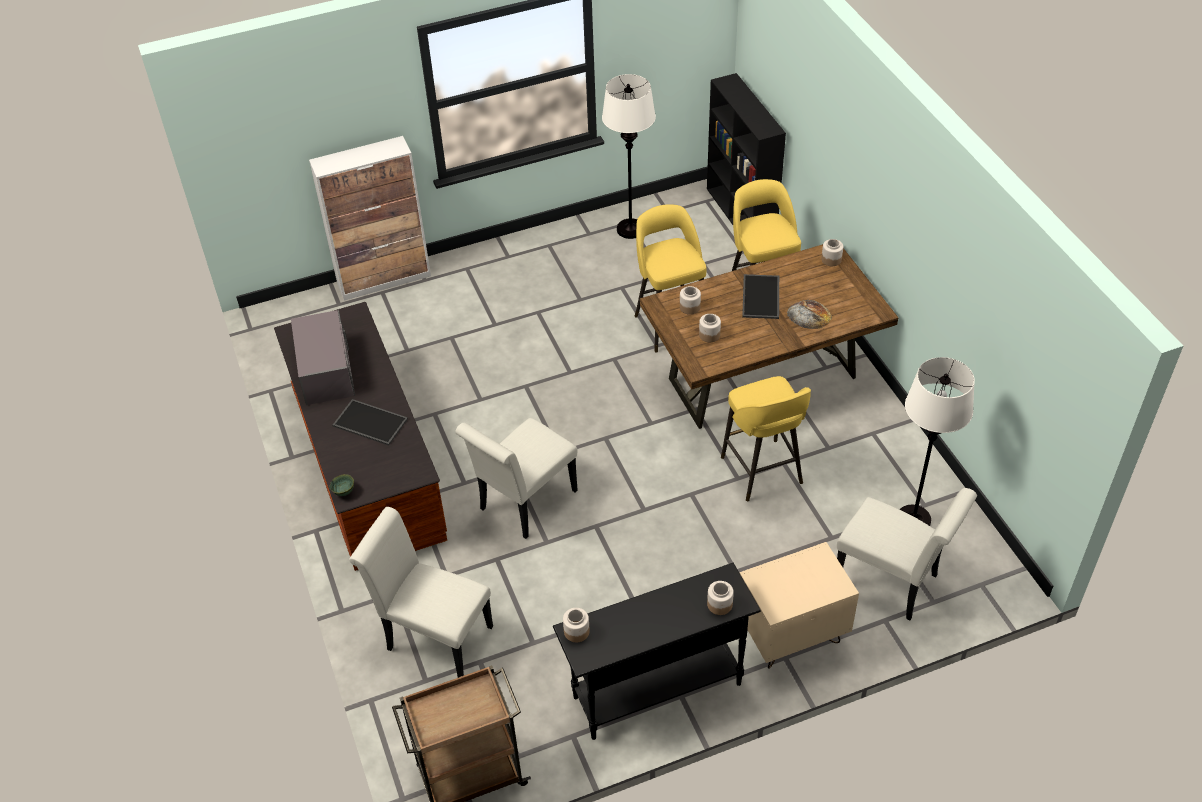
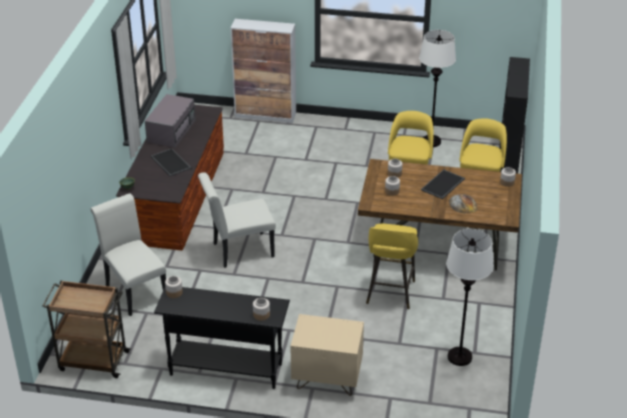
camera: 30 degrees right, 10 degrees down
(892, 583) = (414, 382): white chair -> none

